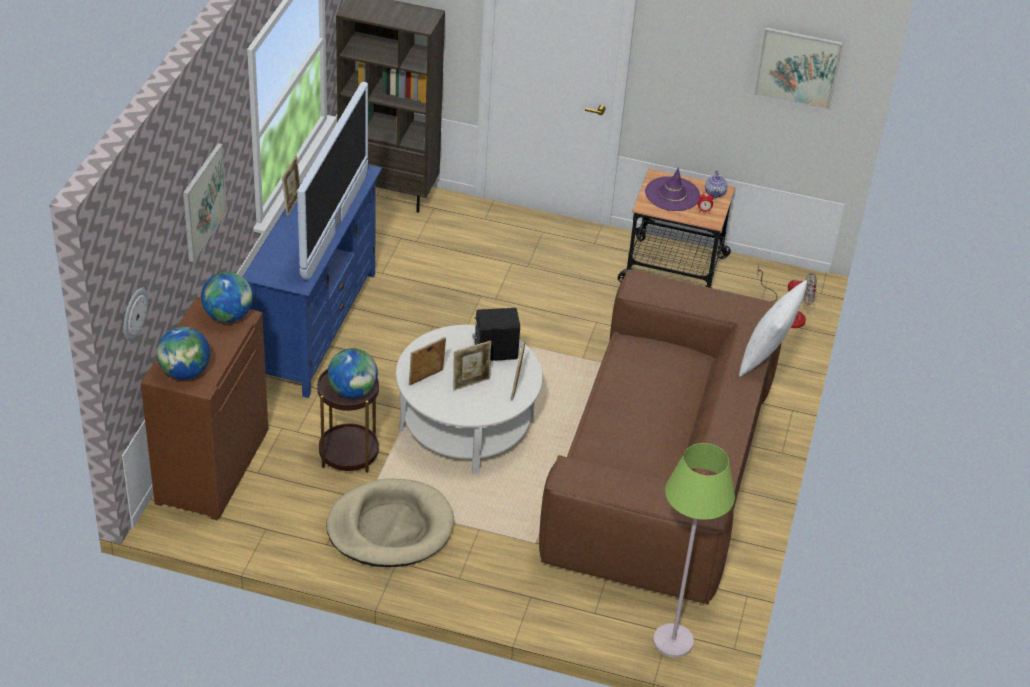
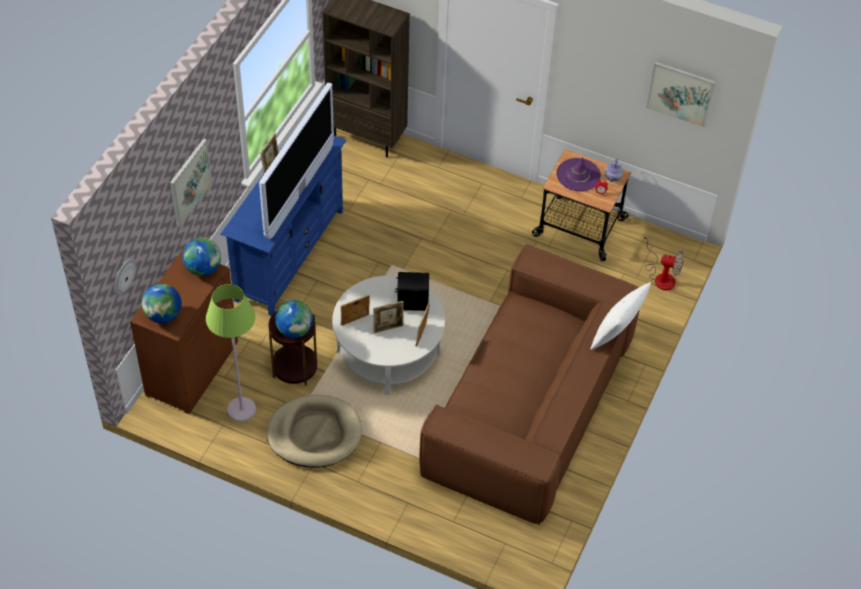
camera: 10 degrees right, 10 degrees up
(673, 641) = (507, 551): green floor lamp -> green floor lamp (241, 410)

